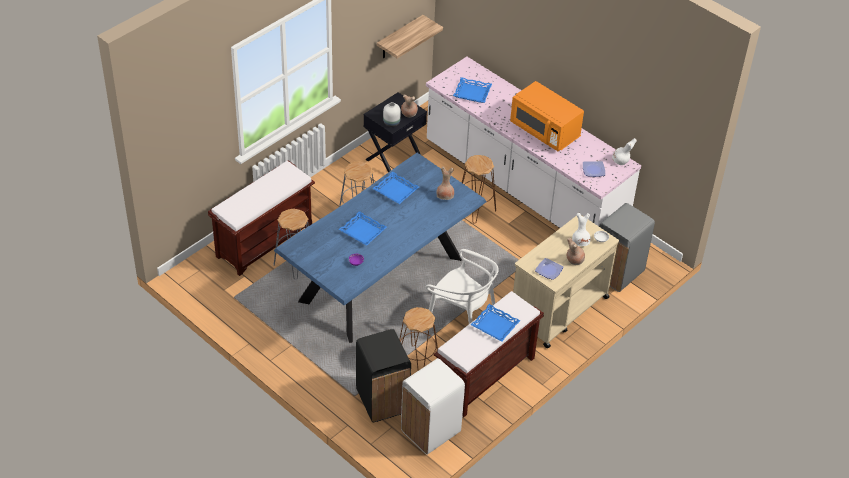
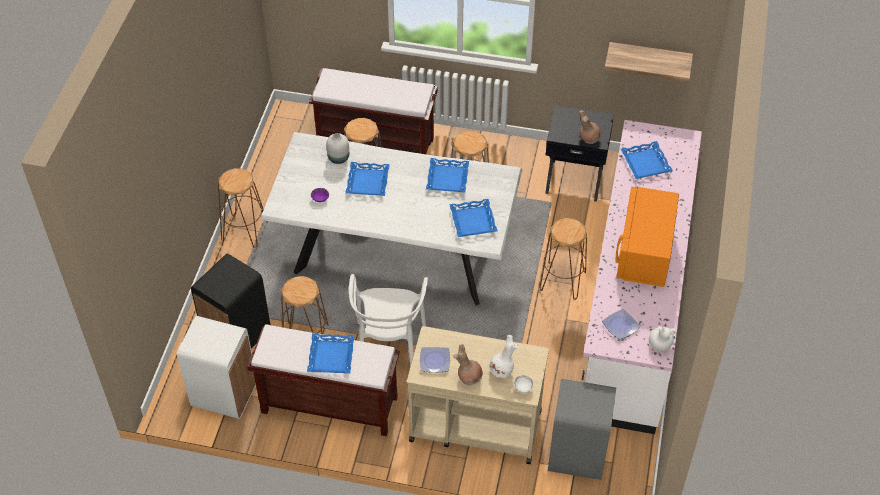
camera: 60 degrees right, 5 degrees up
(282, 353) = (244, 230): none -> brown stool
(381, 280) = (395, 255): blue dining table -> white dining table
(392, 123) = (562, 132): white vase -> white vase (338, 158)
(445, 196) = (473, 221): brown vase -> blue tray

